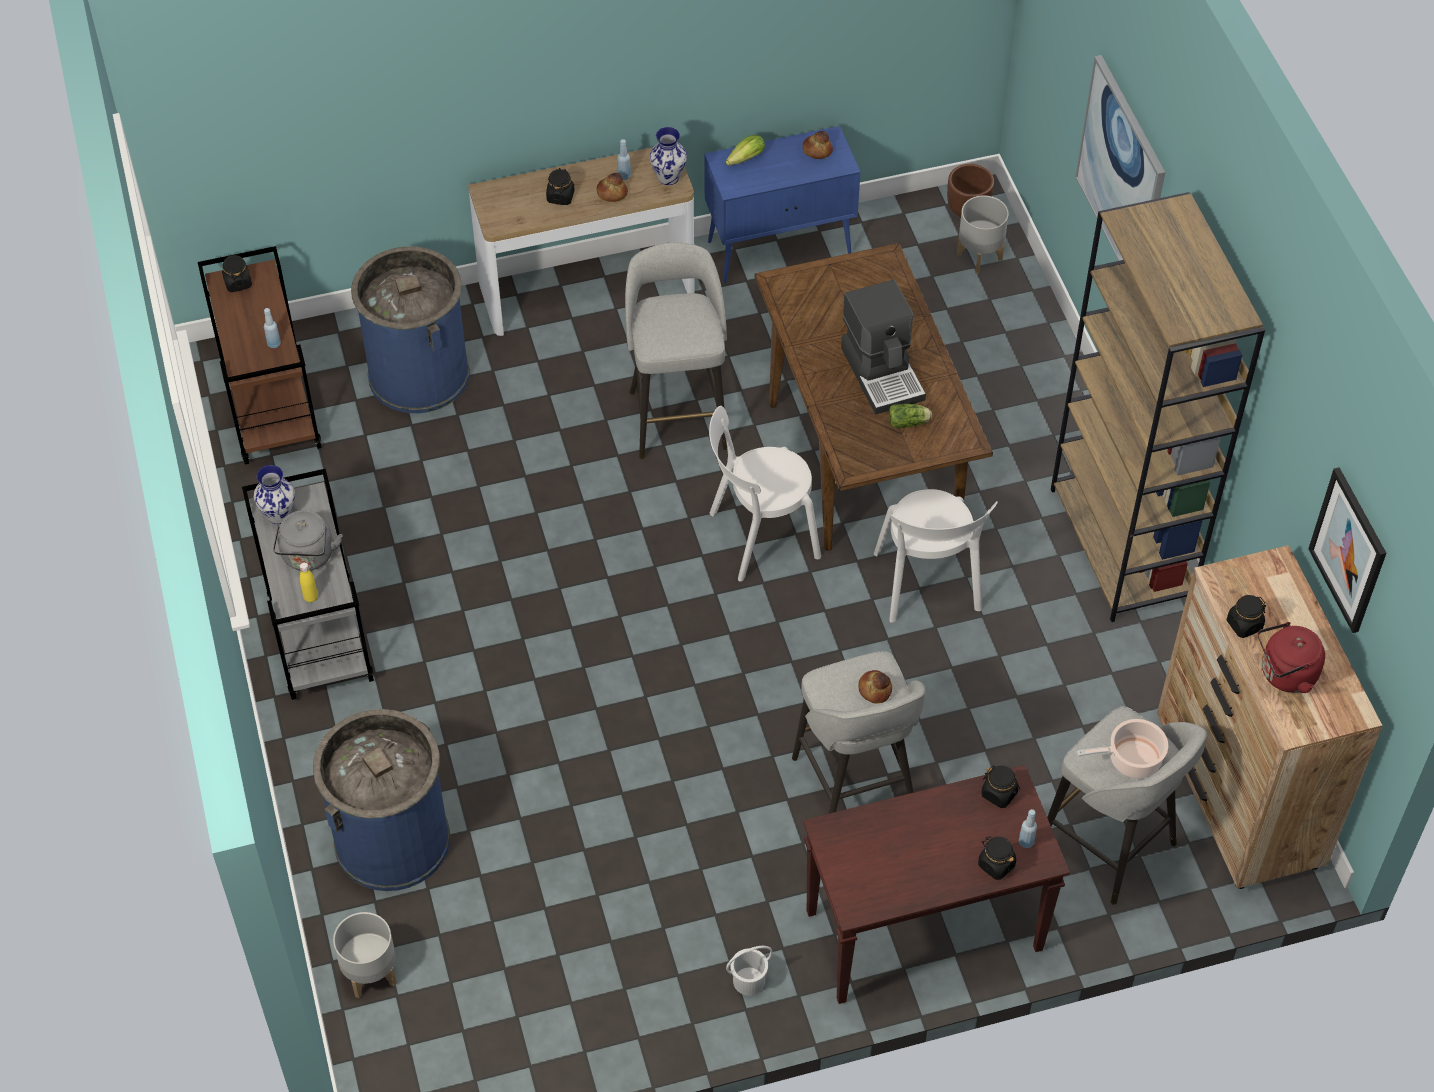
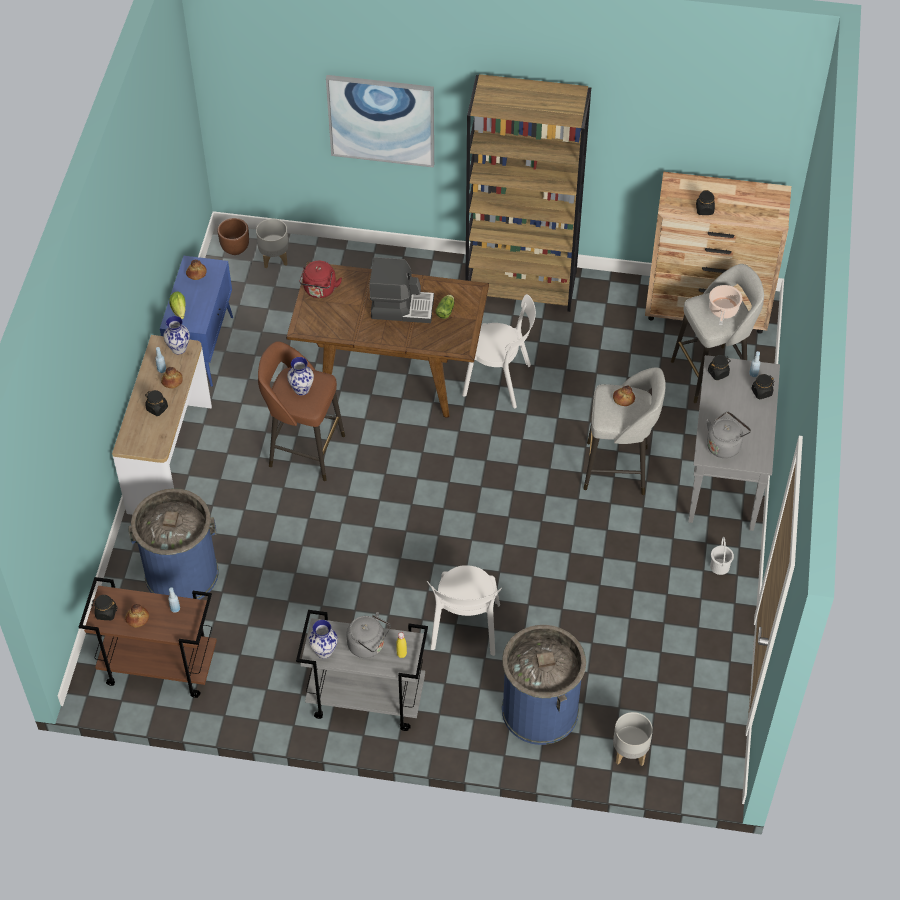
camera: 65 degrees left, 0 degrees up
(242, 315) = (137, 619): none -> bread
(675, 324) = (302, 389): none -> vase
(678, 417) = (304, 450): grey stool -> brown stool
(759, 536) = (419, 445): white chair -> white chair (465, 630)
(862, 848) = (724, 445): none -> grey kettle
(922, 933) = (726, 476): brown console table -> grey console table
(1285, 675) = (743, 208): red kettle -> red kettle (319, 290)
(1349, 550) = (714, 134): picture -> none

